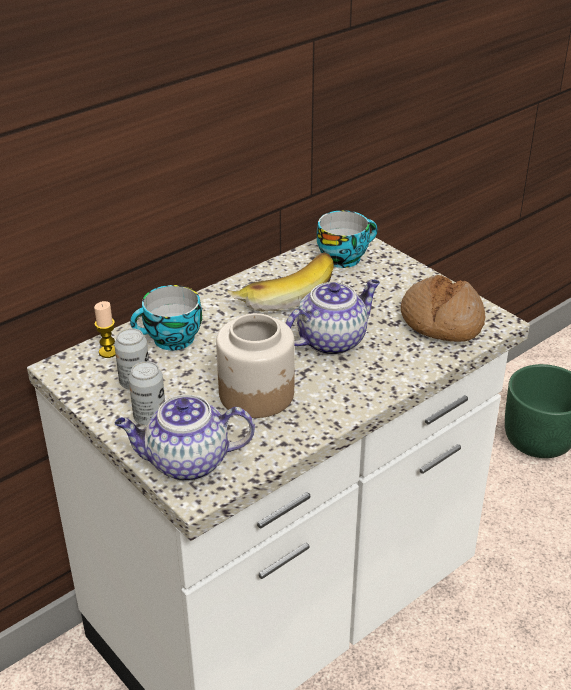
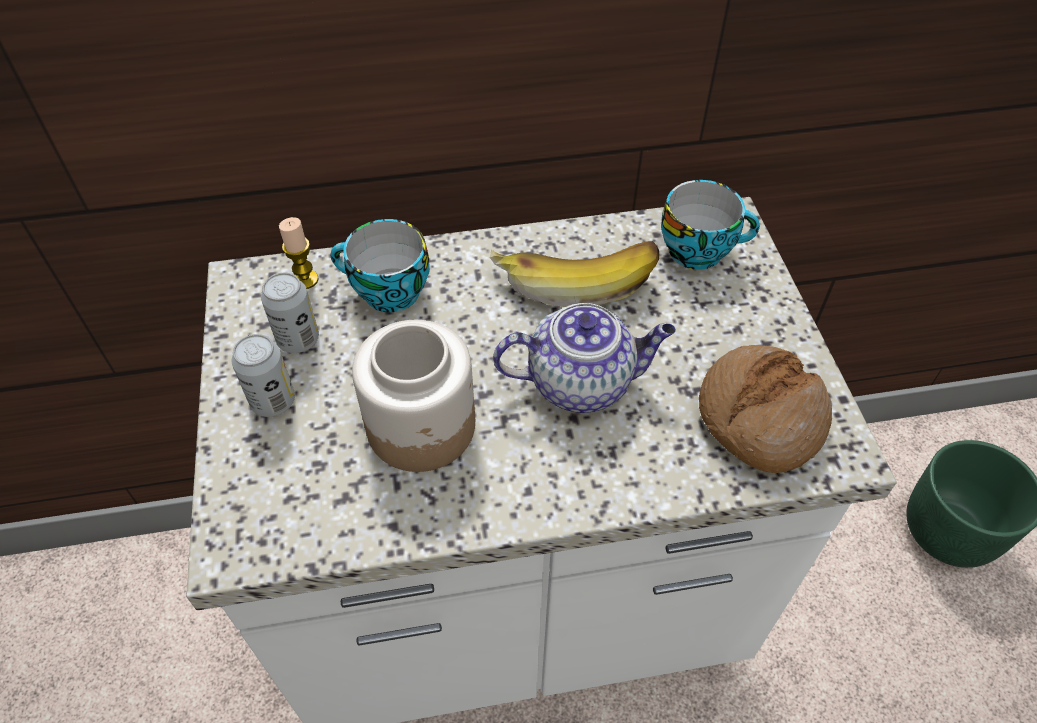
camera: 30 degrees right, 15 degrees up
(186, 463) = (257, 495): teapot -> none

